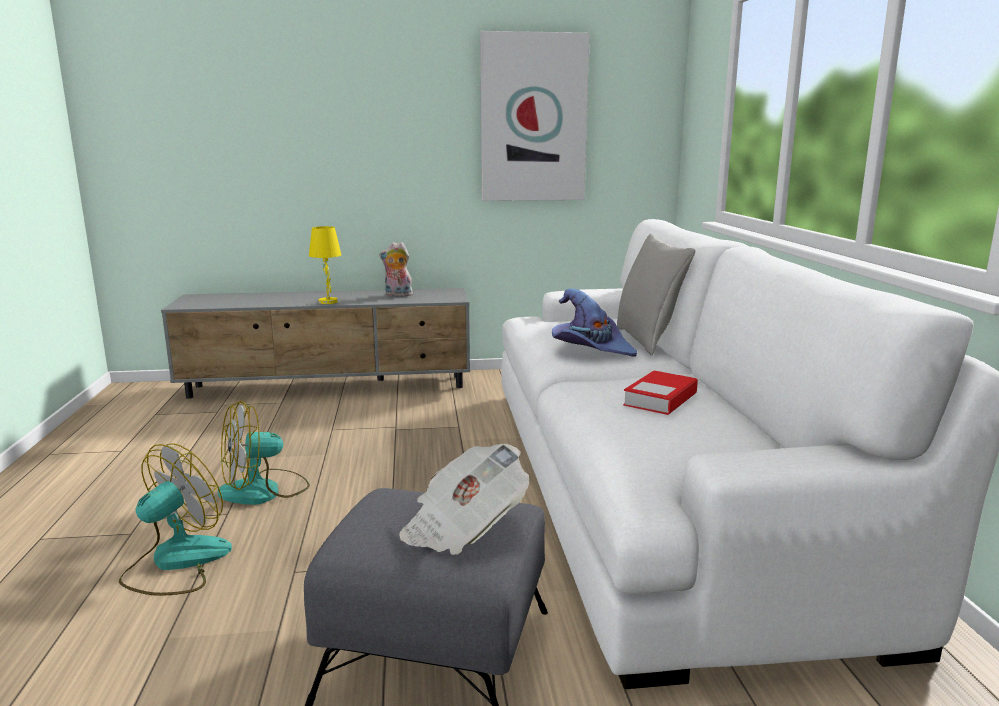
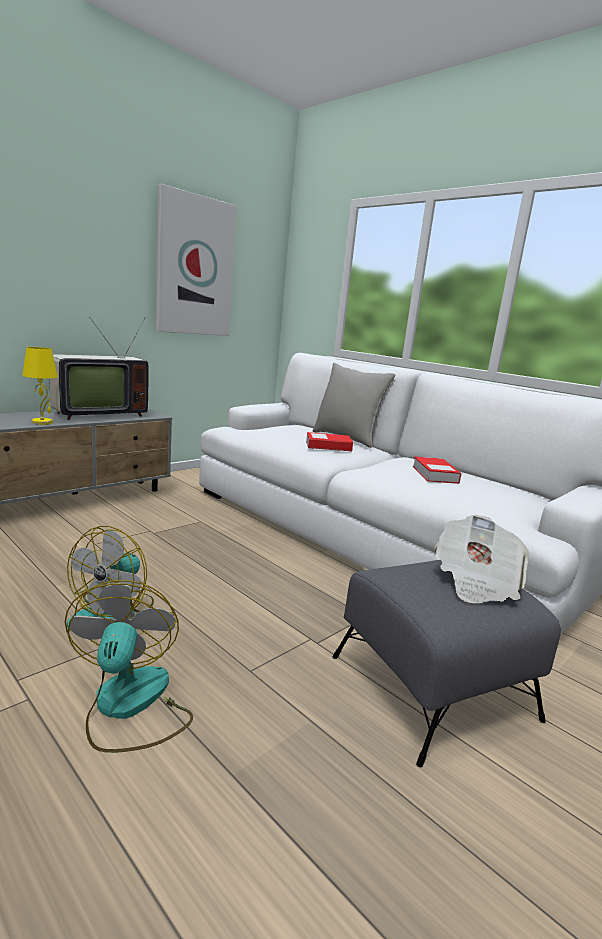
camera: 40 degrees left, 0 degrees up
(397, 295) = (97, 414): plush toy -> television
(591, 348) = (328, 446): purple hat -> book

